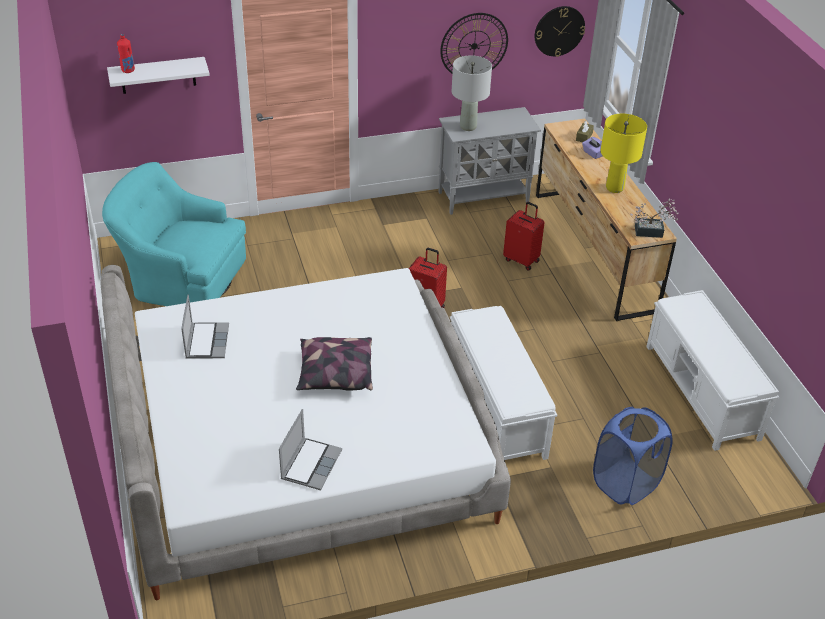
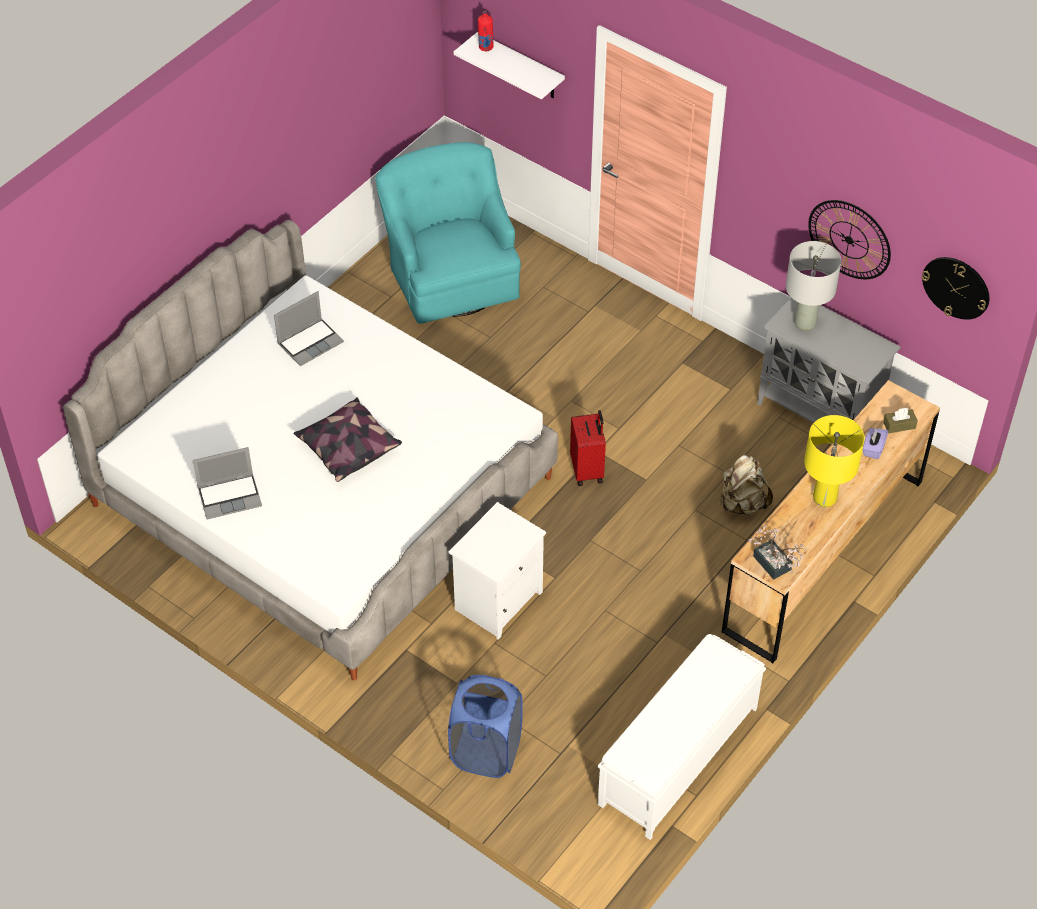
camera: 55 degrees right, 10 degrees up
(495, 407) = (498, 600): white bench -> white nightstand
(522, 260) = (742, 503): red suitcase -> beige backpack

